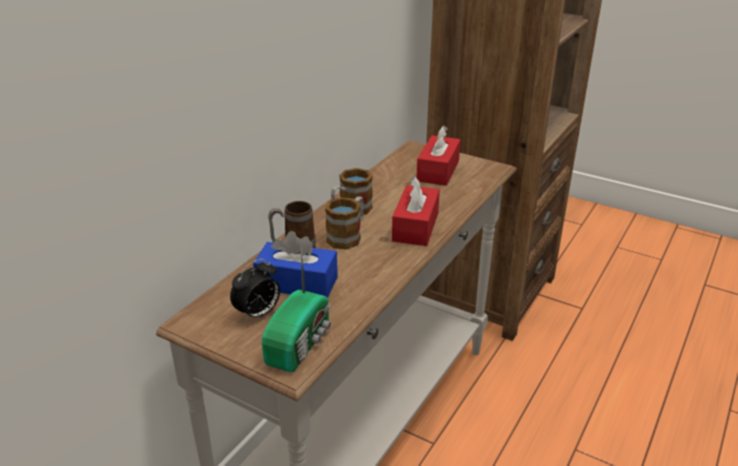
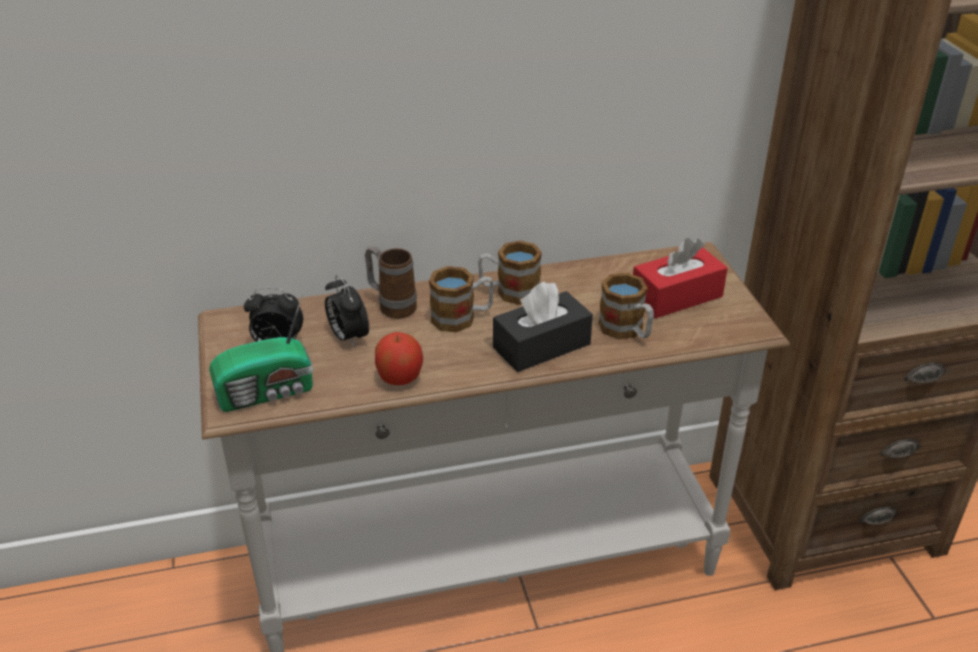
camera: 45 degrees right, 5 degrees up
(297, 283) = (348, 337): blue tissue box -> alarm clock
(369, 286) = (400, 378): none -> apple
(415, 227) = (541, 346): red tissue box -> black tissue box
(443, 198) = (627, 331): none -> mug

